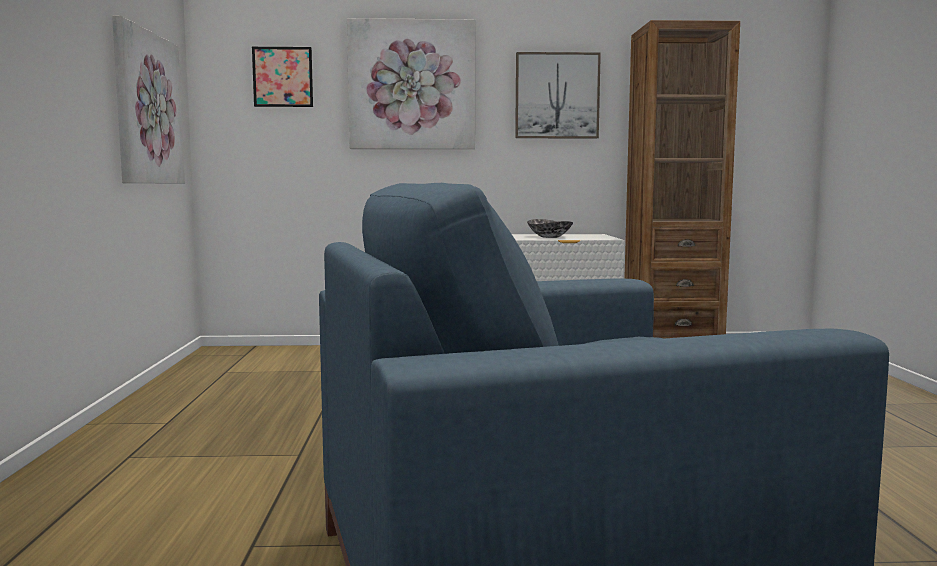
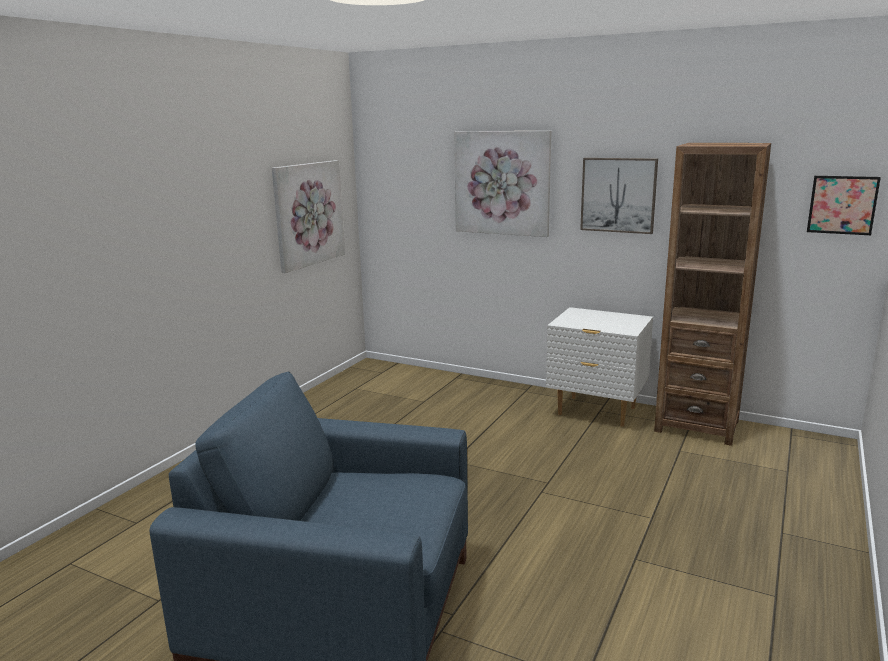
camera: 30 degrees right, 10 degrees up
(283, 77) = (413, 175): picture -> picture (842, 205)
(550, 237) = (589, 320): bowl -> none

